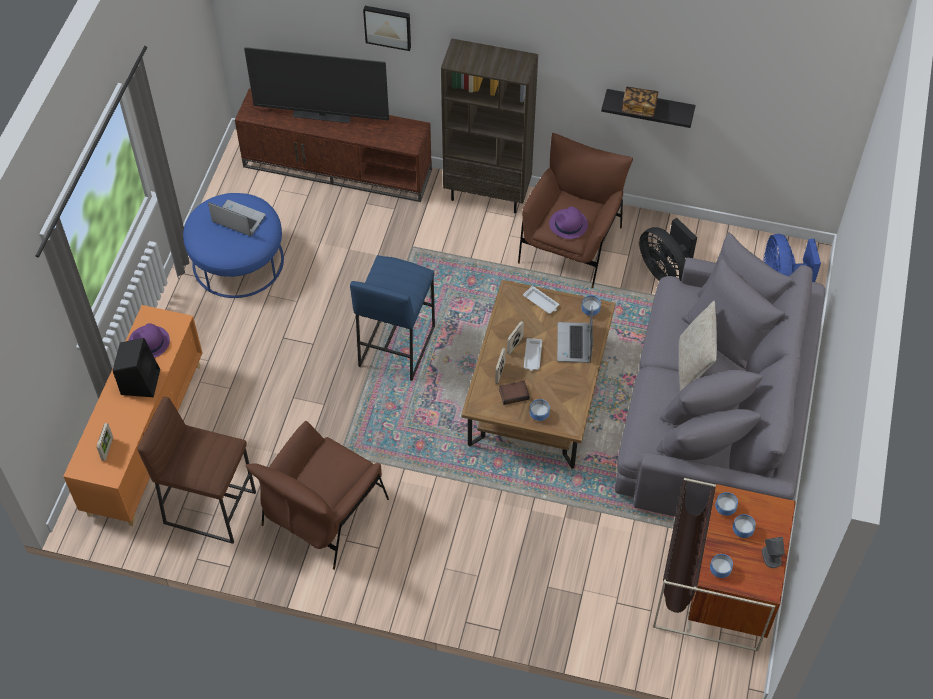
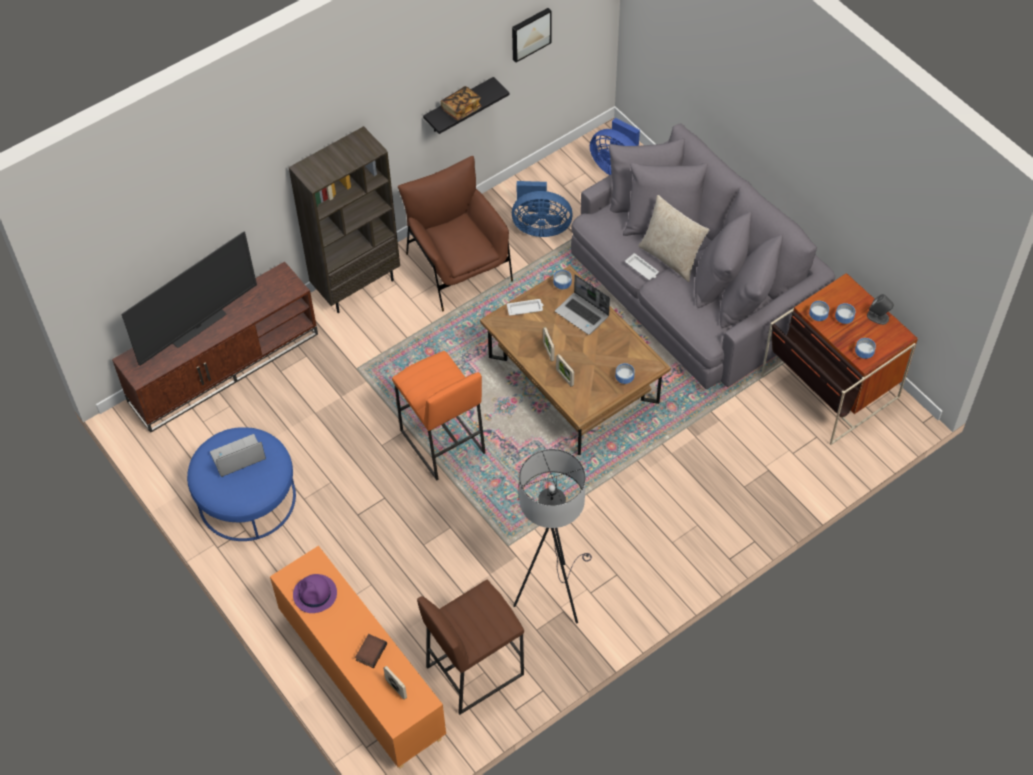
camera: 50 degrees left, 0 degrees up
(140, 381) = (349, 623): black speaker -> none
(324, 513) = (553, 592): brown armchair -> grey floor lamp
(388, 26) = (229, 198): picture -> picture (530, 33)
(396, 346) = (441, 442): blue stool -> orange stool
(514, 393) = (591, 381): book -> book (370, 651)
(532, 356) = (569, 347): white tray -> white tray (642, 269)
(568, 224) = (468, 245): purple hat -> none
(664, 270) = (540, 227): black fan -> blue fan

